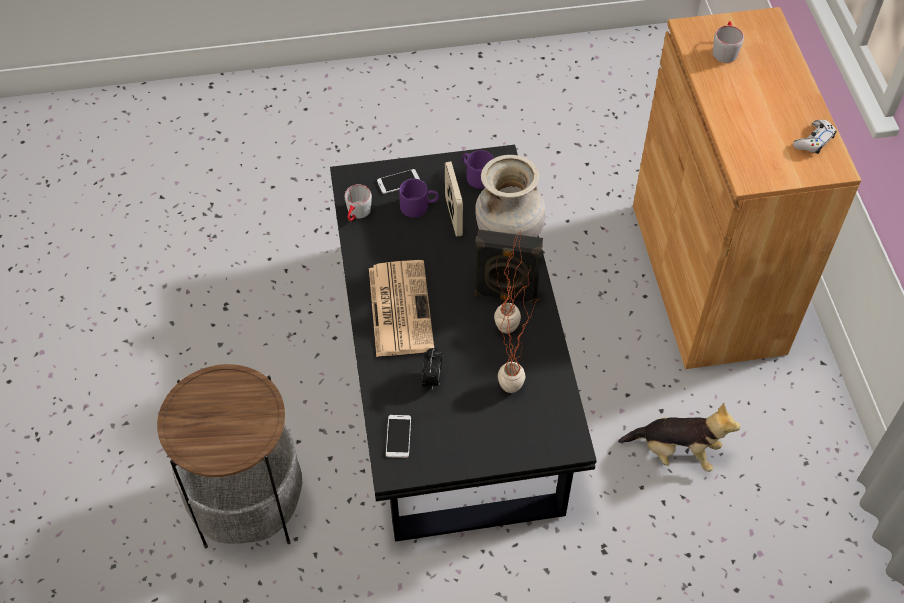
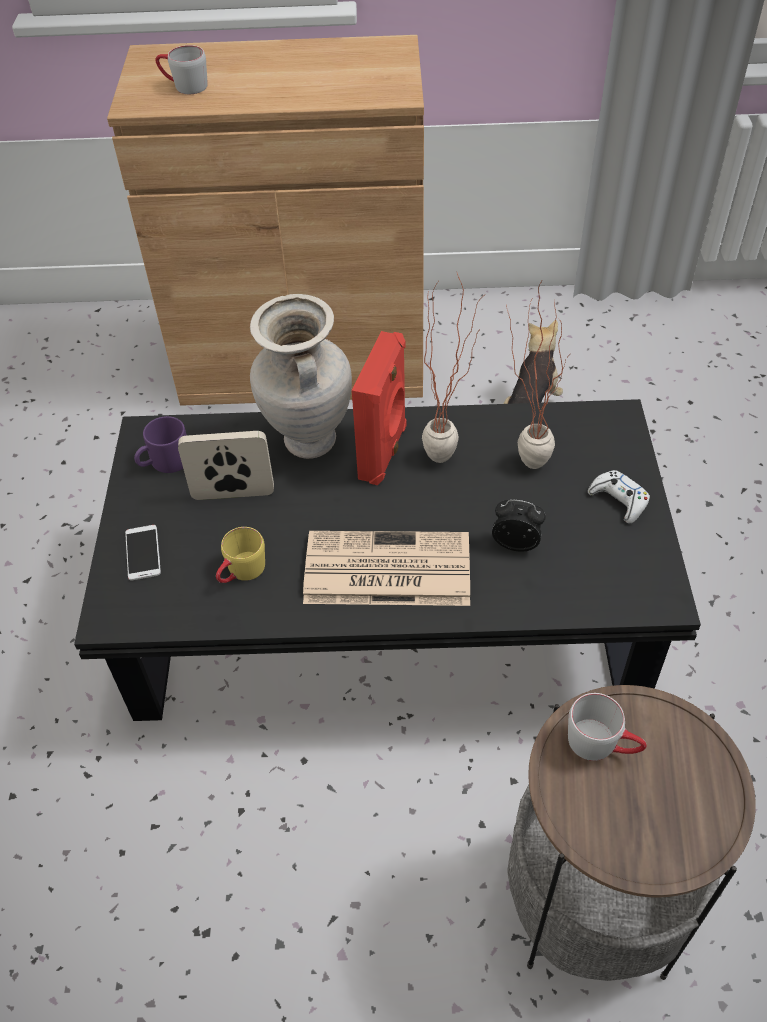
camera: 80 degrees left, 5 degrees down
(357, 214) = (190, 611): grey mug -> grey mug (602, 744)
(389, 233) = (241, 573): none -> yellow mug
(398, 436) = (608, 589): phone -> none
(419, 206) = (199, 532): purple mug -> none
(505, 295) = (384, 452): black speaker -> red speaker
(814, 141) = (353, 51): white game controller -> white game controller (618, 500)

